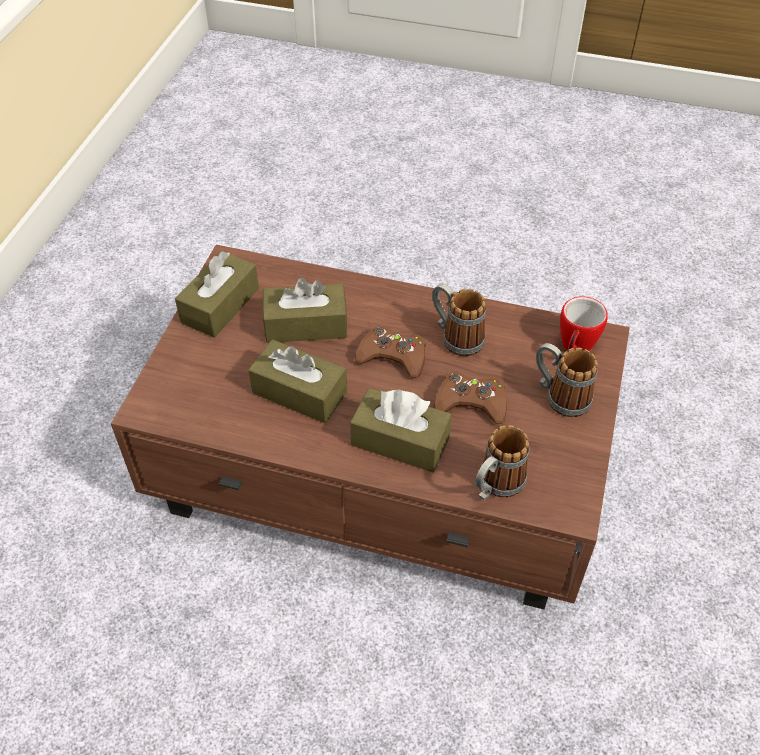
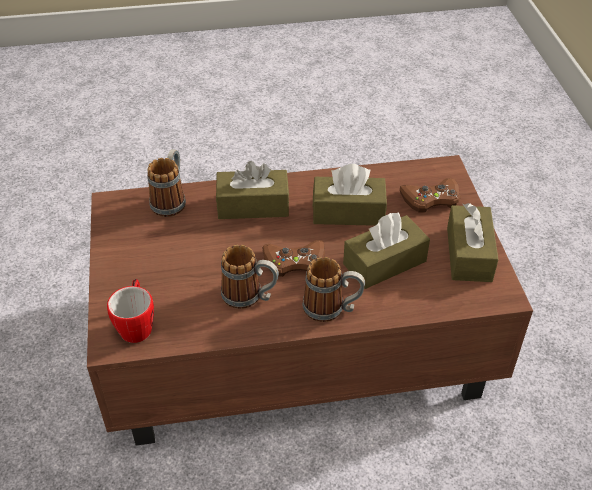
camera: 155 degrees right, 5 degrees down
(471, 402) = (212, 248): brown game controller -> brown game controller (431, 199)
(559, 396) = (140, 276): mug -> mug (332, 309)

